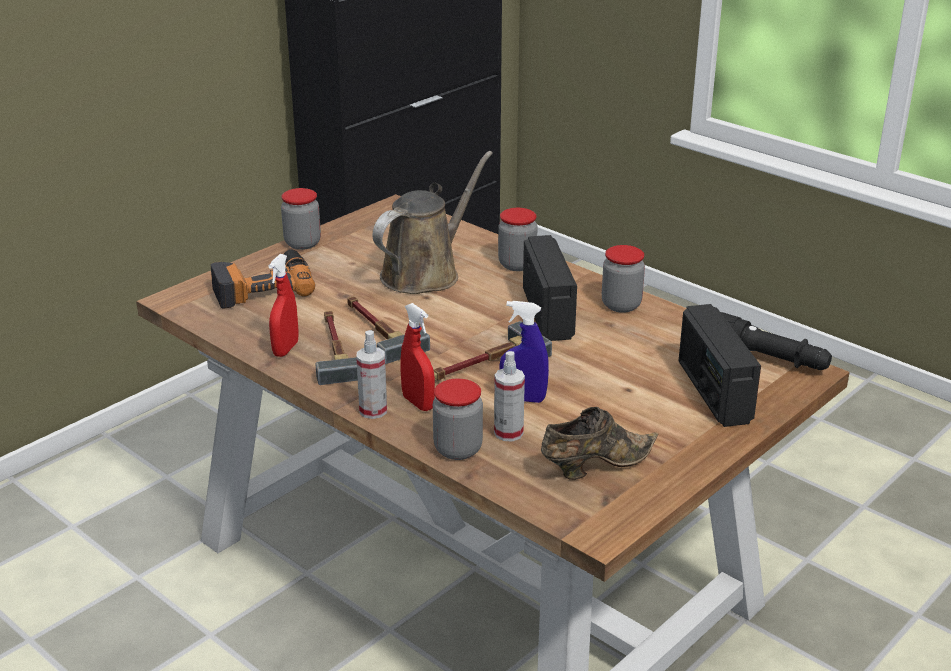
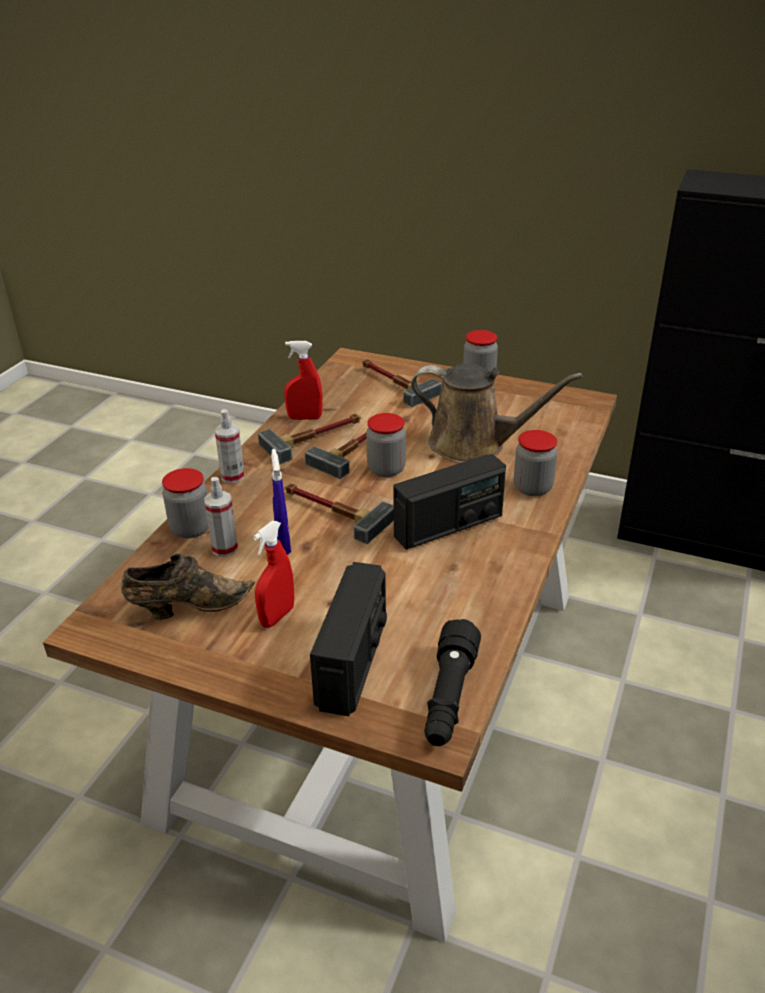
camera: 70 degrees right, 5 degrees up
(262, 286) = (394, 383): power drill -> hammer
(418, 403) = (253, 494): red spray bottle -> red spray bottle (277, 616)
(594, 466) = (187, 607): brown shoe -> brown shoe turned 60 degrees counterclockwise
(621, 305) = (498, 567): jar -> jar (386, 469)
(713, 392) = (353, 663): radio -> radio turned 135 degrees clockwise

